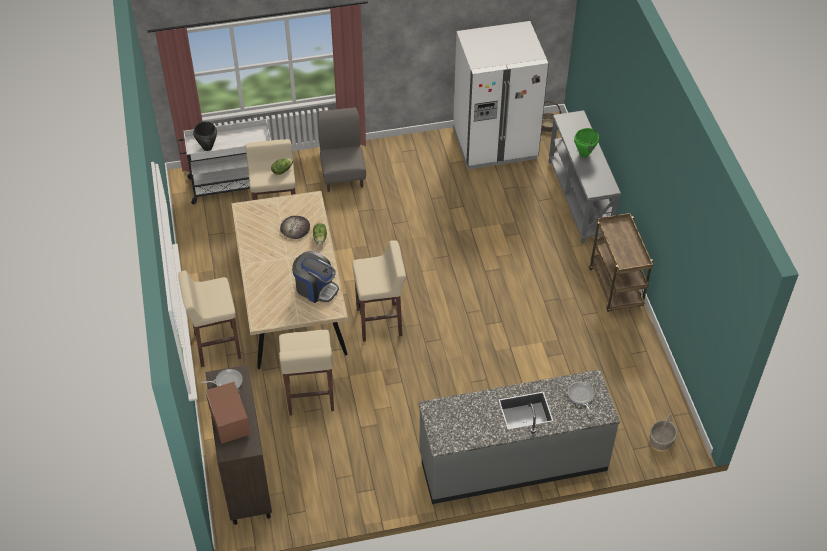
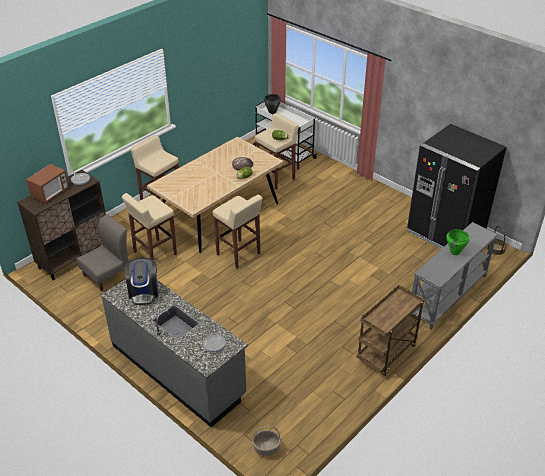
camera: 55 degrees right, 10 degrees down
(316, 288) = (203, 193): coffee machine -> coffee machine (144, 292)
(343, 175) = (339, 185): grey chair -> grey chair (107, 275)
(495, 144) = (445, 233): white fridge -> black fridge

